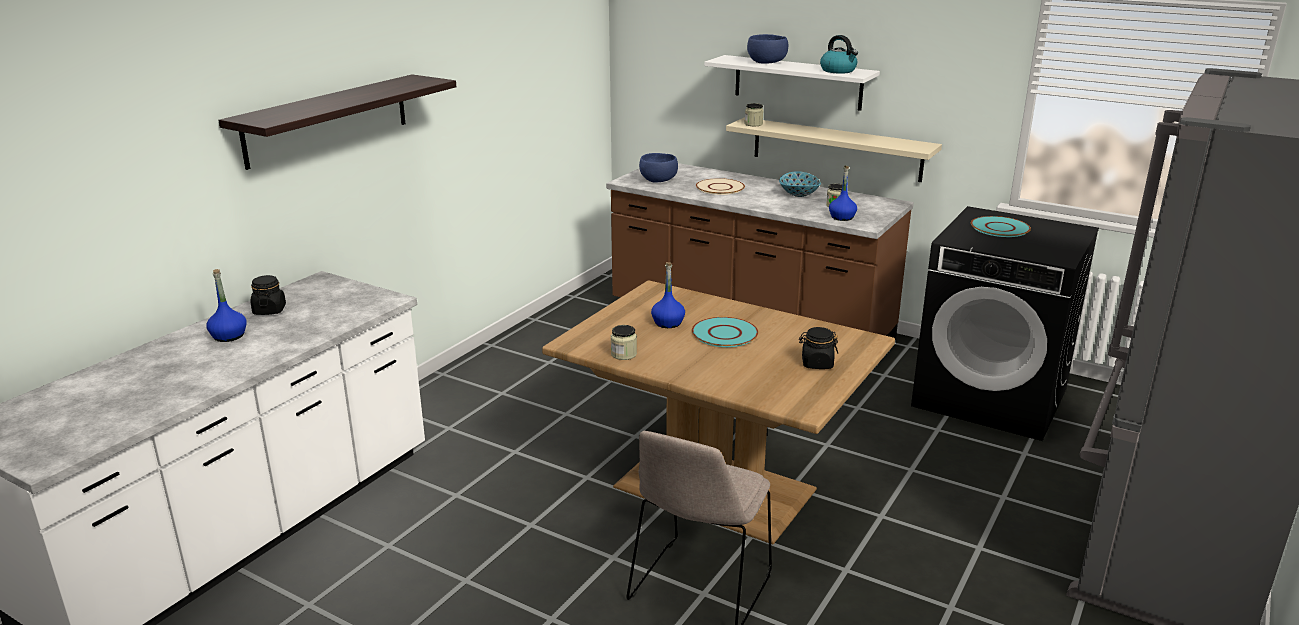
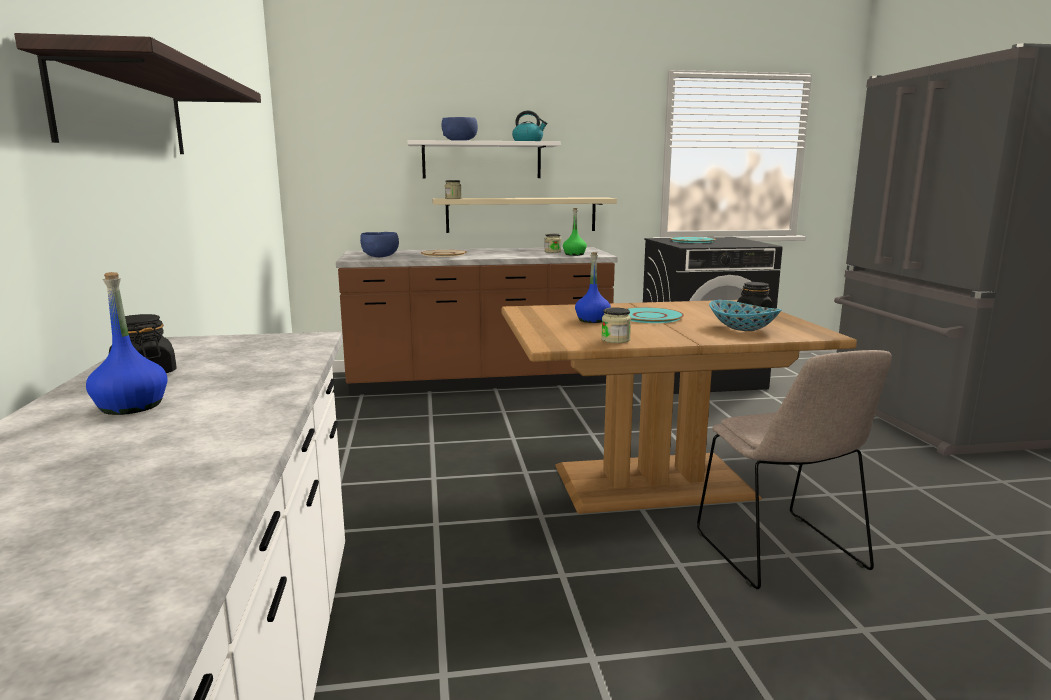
camera: 40 degrees left, 10 degrees down
(799, 194) = (511, 251): bowl -> bowl (743, 328)
(842, 217) = (574, 254): blue bottle -> green bottle

